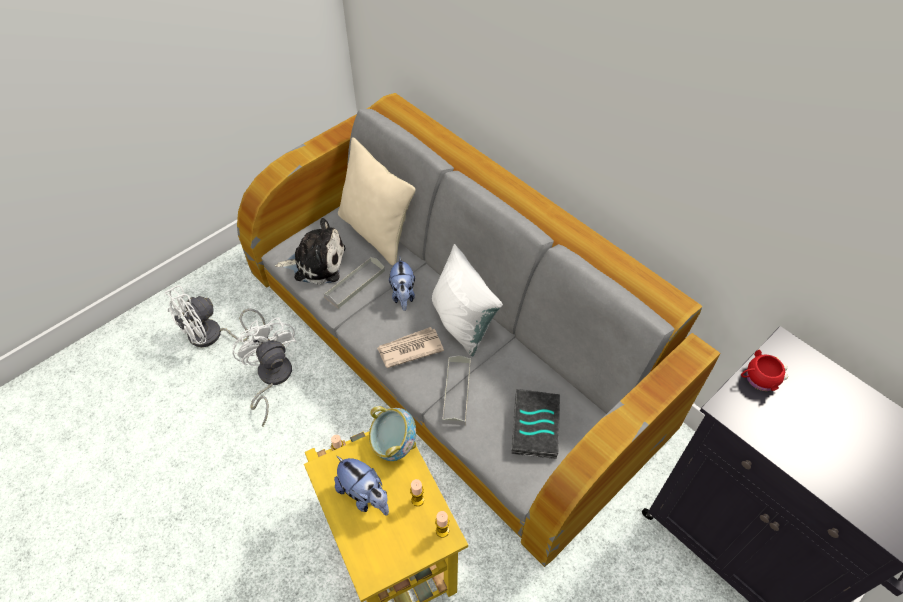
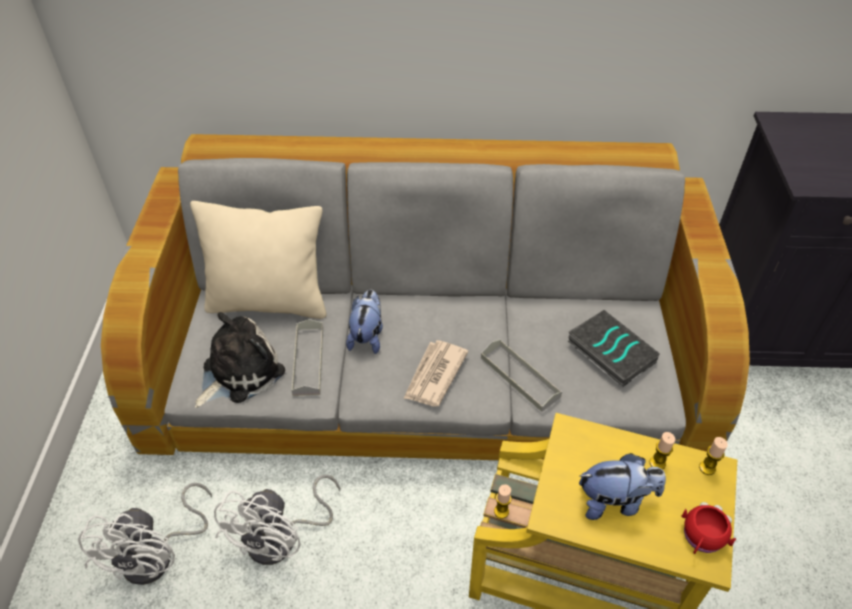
camera: 45 degrees left, 5 degrees down
(271, 378) = (282, 539): white fan -> white fan turned 90 degrees counterclockwise
(393, 444) = (578, 439): bowl -> none
(403, 295) = (367, 336): plush toy -> plush toy turned 120 degrees counterclockwise
(462, 322) = (449, 319): white pillow -> none
(758, 379) = (794, 152): red mug -> red mug (701, 538)

